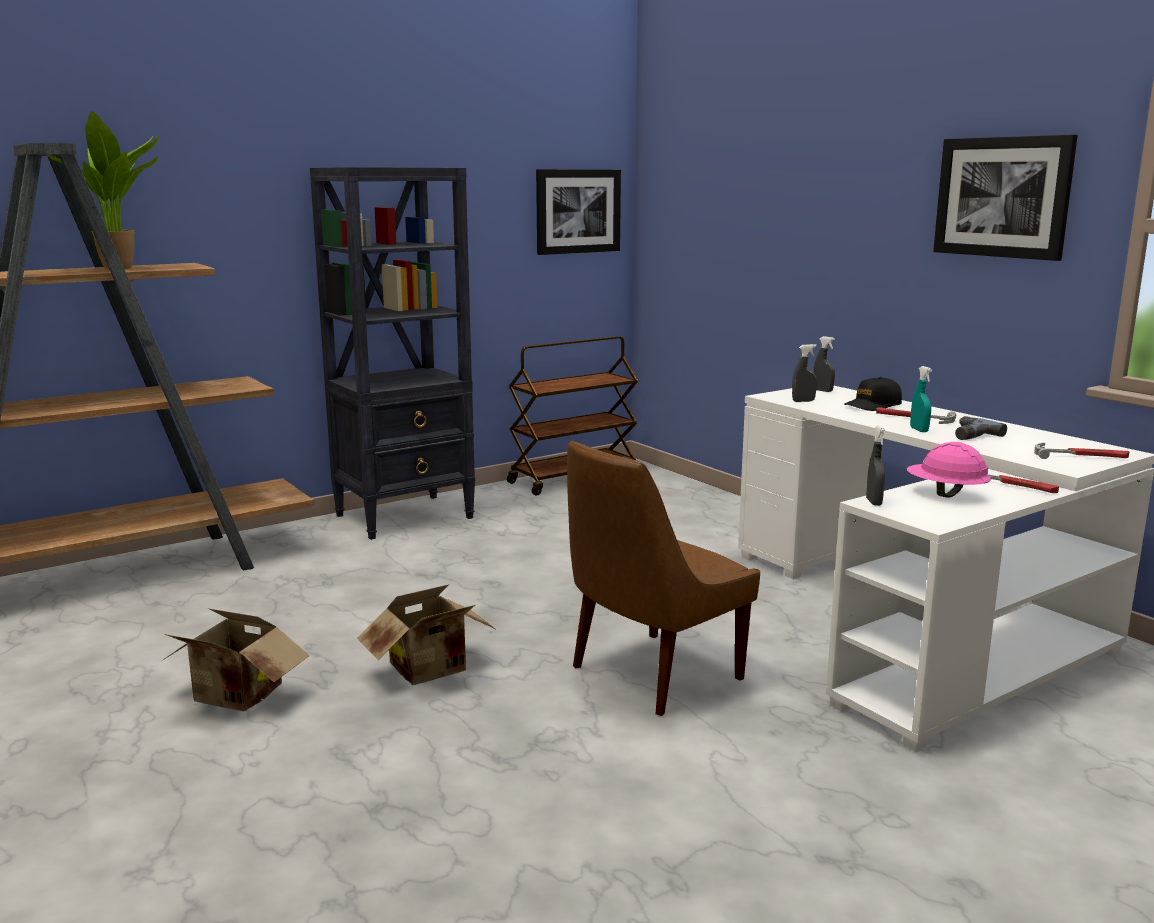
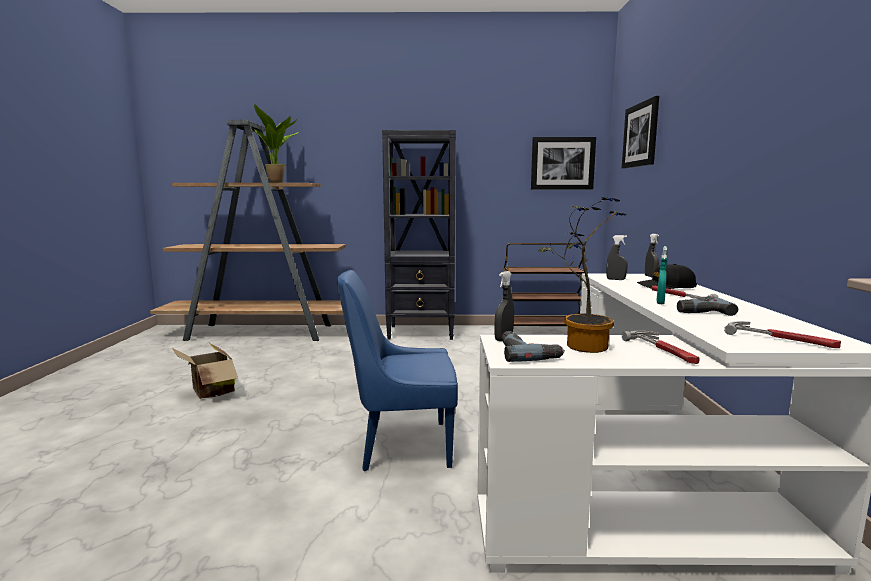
camera: 35 degrees right, 5 degrees down
(432, 671) = (301, 406): cardboard box -> none
(651, 675) = (401, 445): brown chair -> blue chair
(929, 513) = (527, 353): none -> power drill
(945, 494) = (580, 345): pink hard hat -> potted plant
(1002, 197) = (796, 101): picture -> picture (641, 135)

